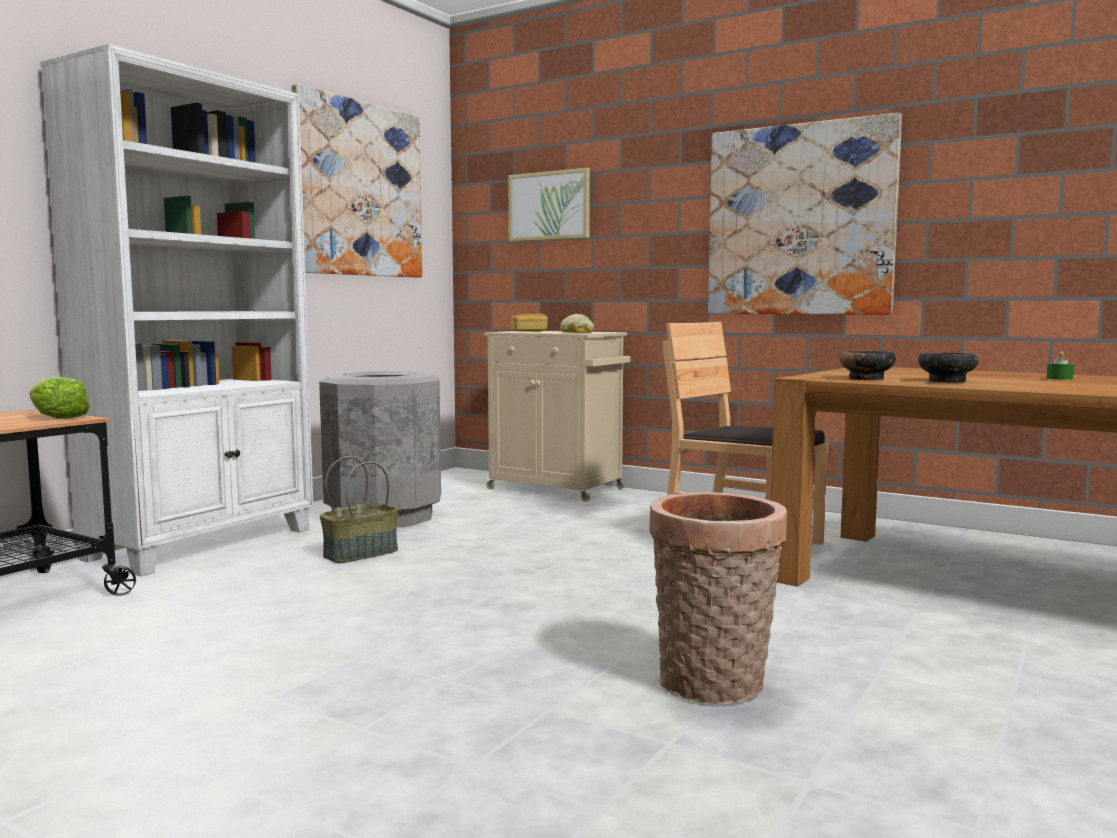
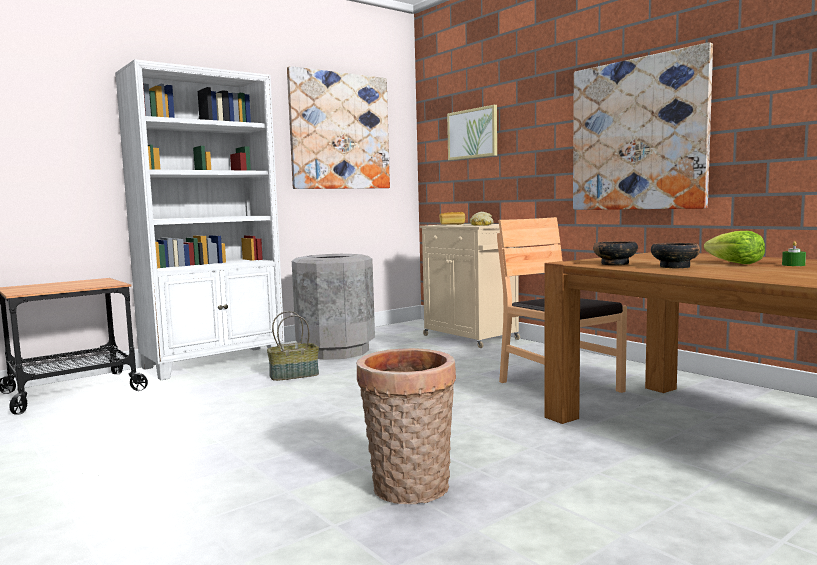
camera: 20 degrees right, 0 degrees up
(57, 417) = (106, 283): lettuce -> lettuce (735, 263)

